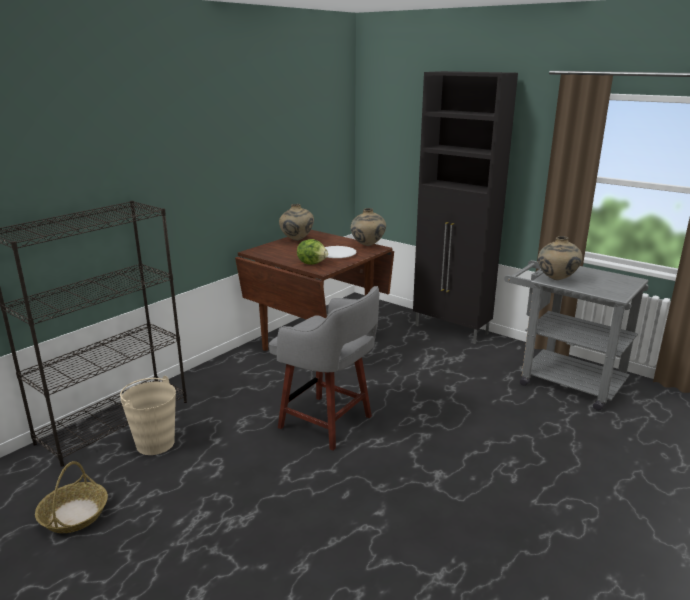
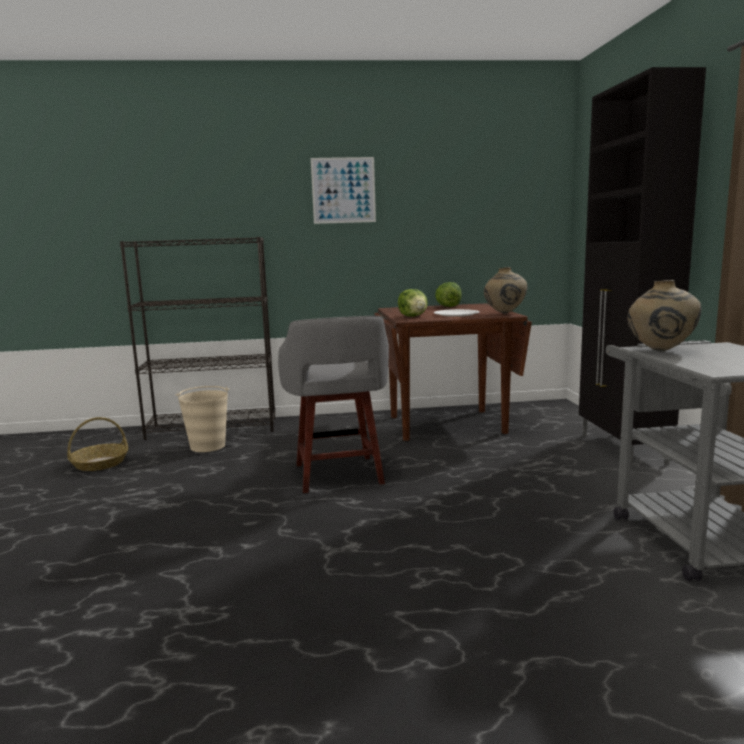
camera: 45 degrees right, 10 degrees down
(200, 140) = (343, 190): none -> picture
(296, 240) = (448, 306): beige vase -> lettuce

